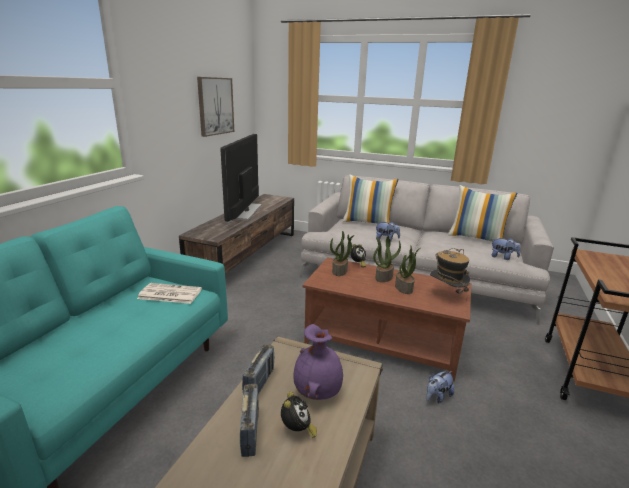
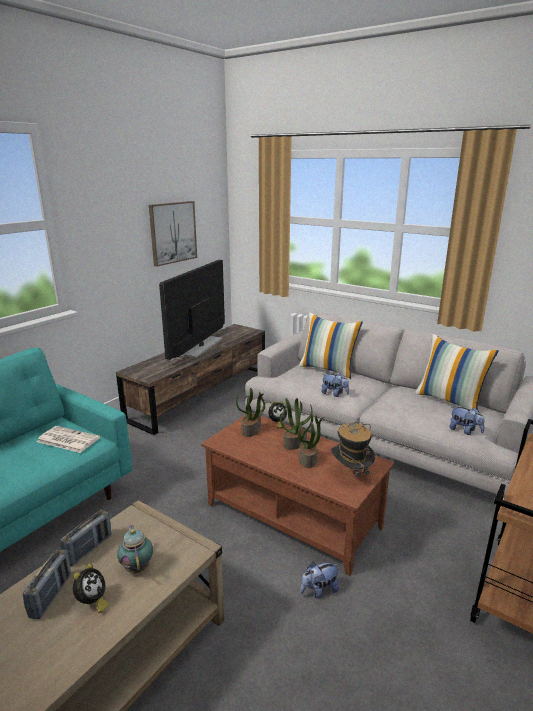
camera: 15 degrees right, 0 degrees up
(318, 392) = (137, 566): purple vase -> teapot

